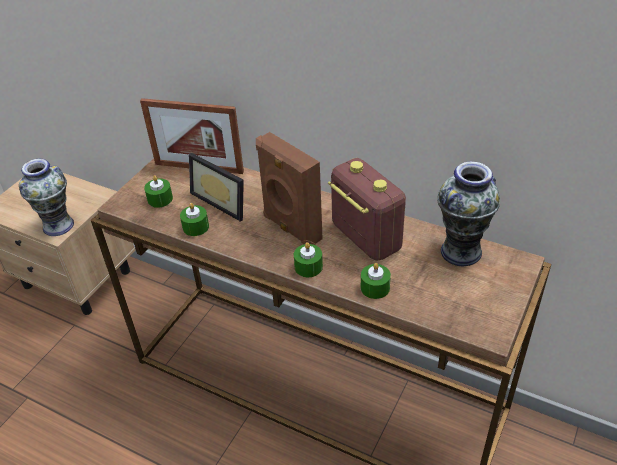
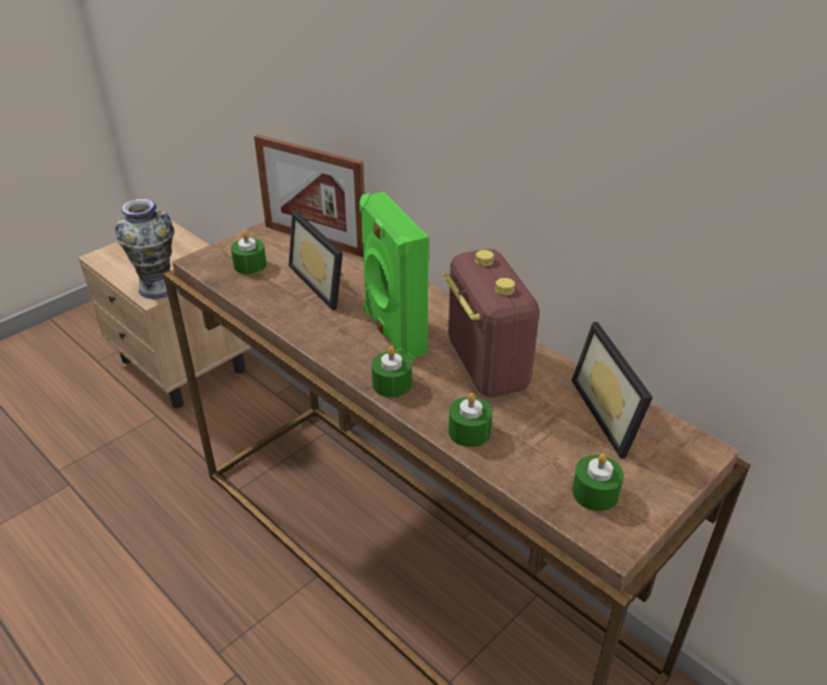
camera: 15 degrees right, 5 degrees down
(195, 227) = (275, 305): green candle -> green candle (595, 493)
(291, 228) = (392, 333): brown speaker -> green speaker
(461, 252) = (614, 414): vase -> picture frame

